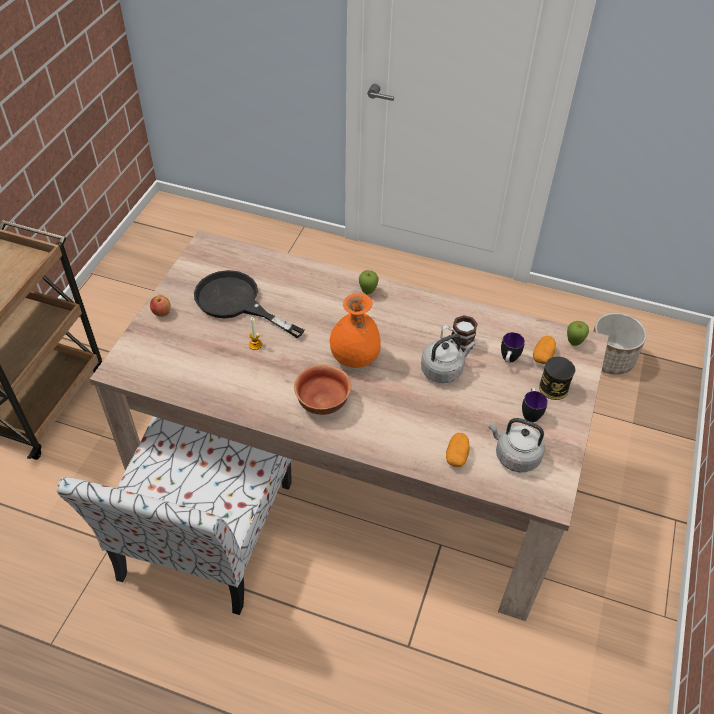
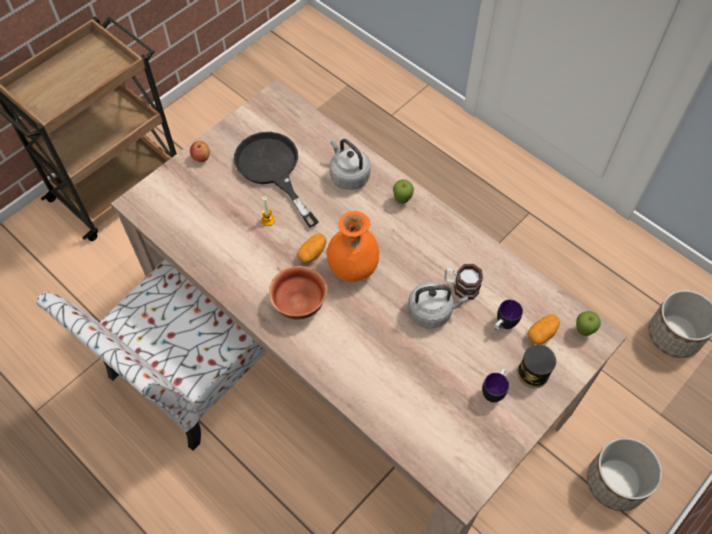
camera: 25 degrees right, 10 degrees up
(457, 455) = (396, 407): potato -> potato (312, 253)
(514, 456) = (452, 430): grey kettle -> grey kettle (348, 175)
(627, 490) = (615, 483): none -> planter

